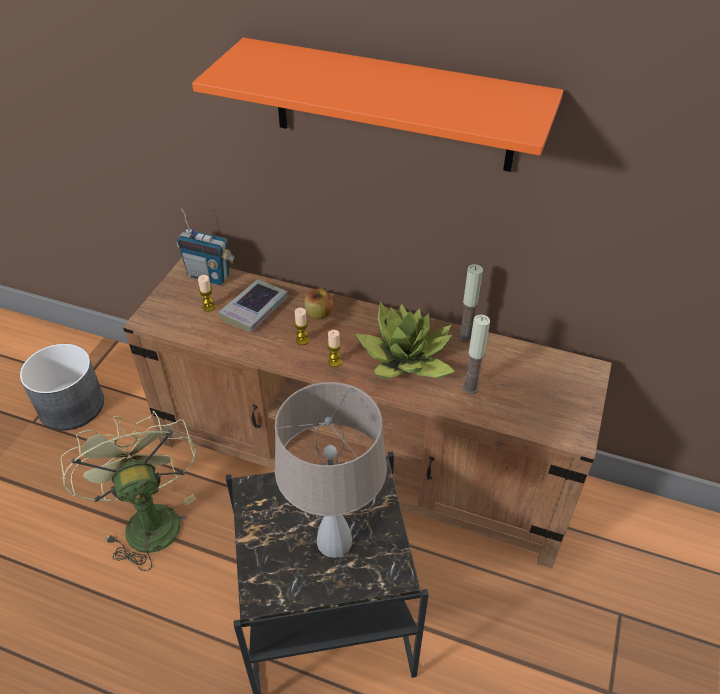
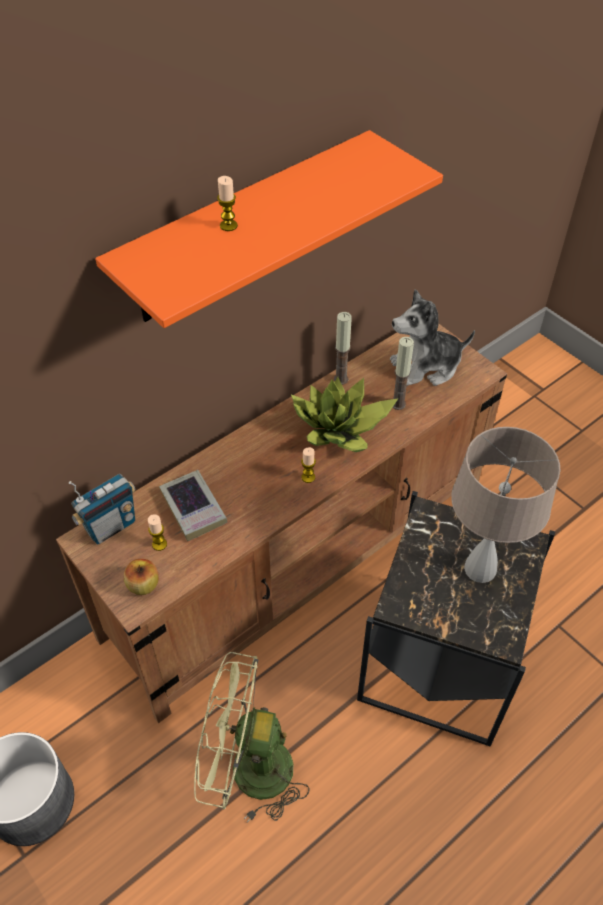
camera: 60 degrees left, 5 degrees up
(302, 340) = (264, 489): candle -> candle (228, 225)
(319, 314) = (238, 462): apple -> apple (143, 585)
(538, 389) = (426, 367): none -> plush toy

